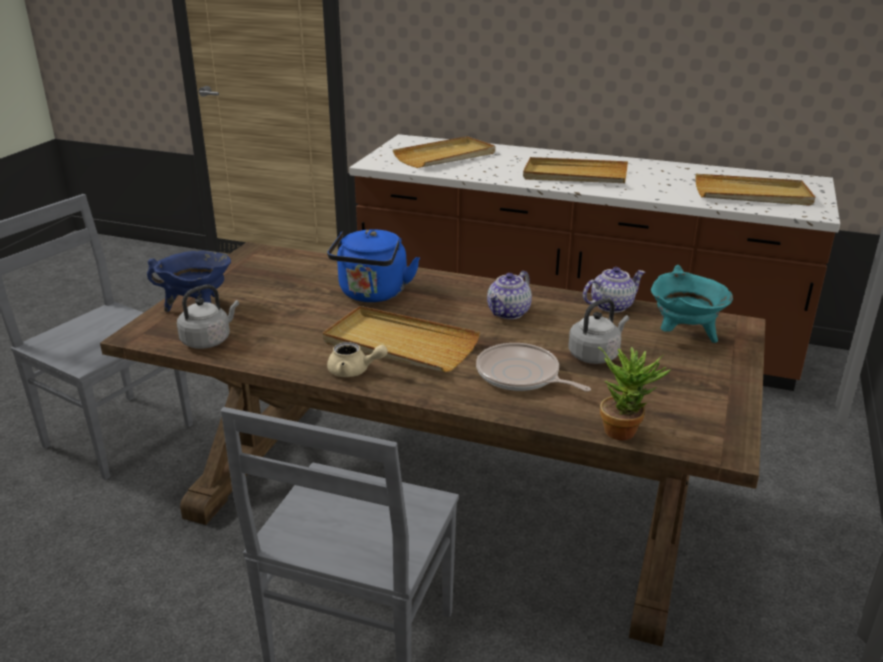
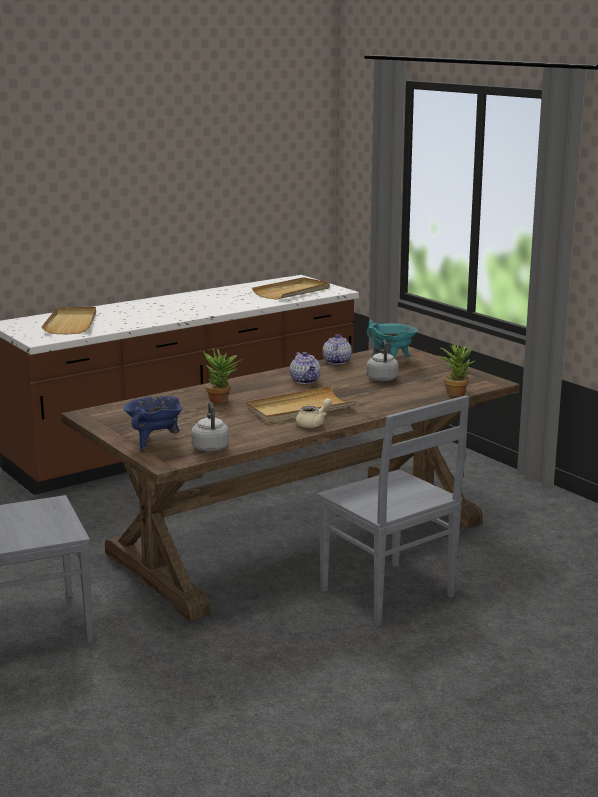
camera: 55 degrees left, 10 degrees down
(372, 294) = (222, 401): blue kettle -> potted plant
(521, 376) = (378, 395): frying pan -> none
(575, 175) = (182, 309): beige tray -> none

